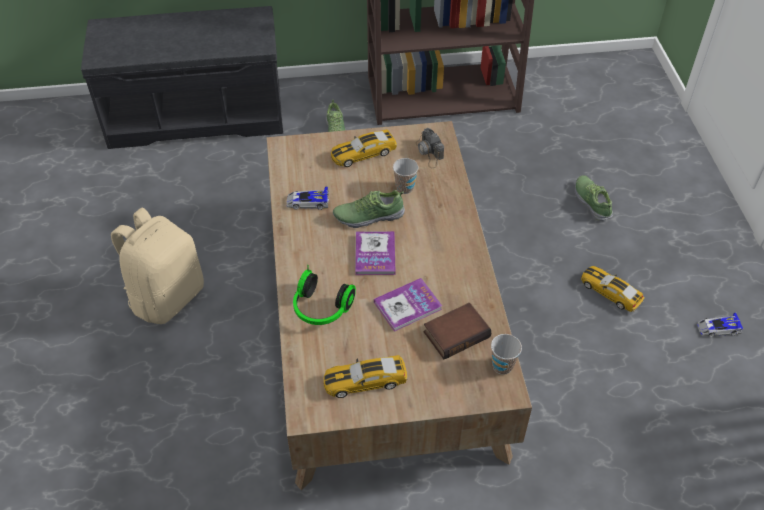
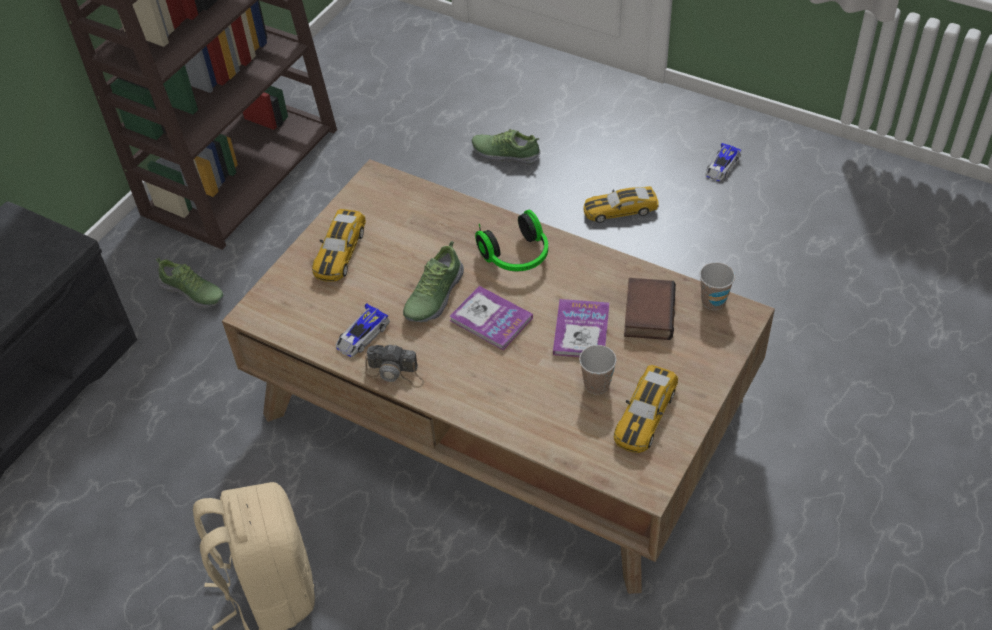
camera: 50 degrees left, 0 degrees up
(321, 309) = (523, 403): headphones -> headphones (517, 257)
(405, 188) = (424, 246): cup -> cup (596, 385)
(429, 153) = (396, 200): camera -> camera (395, 373)

